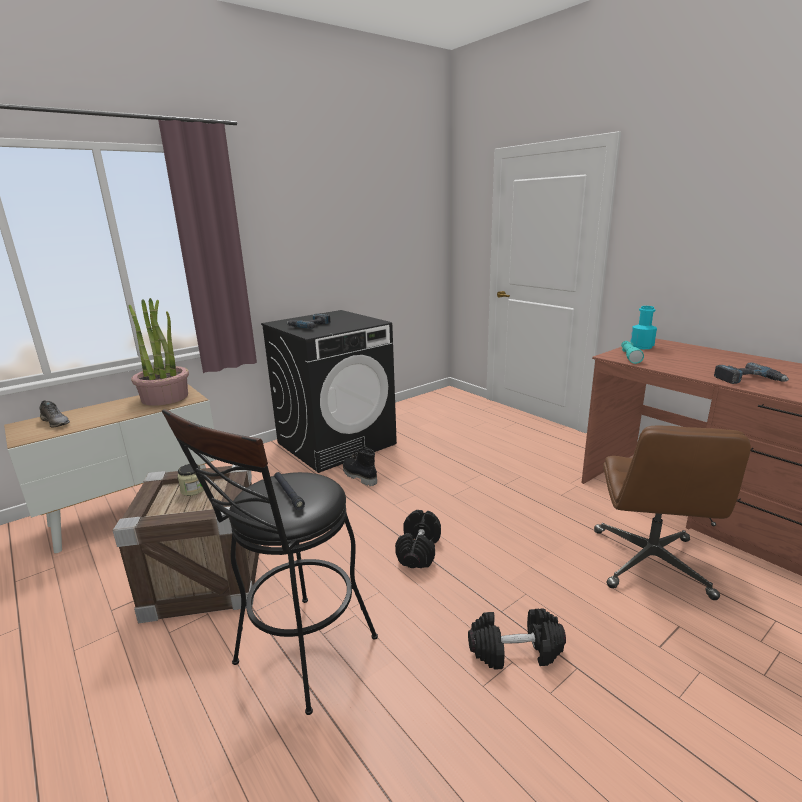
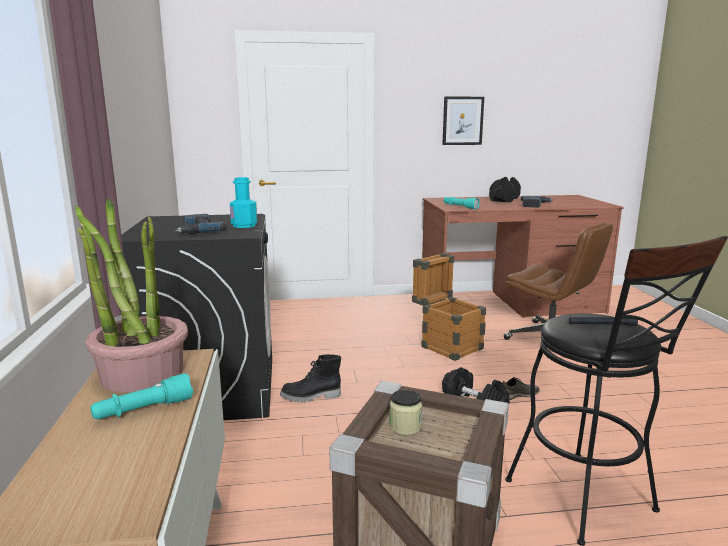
camera: 60 degrees left, 5 degrees down
(56, 422) = (85, 477): grey shoe -> grey shoe (518, 395)
(121, 411) = (144, 410): none -> turquoise flashlight
(515, 652) = (616, 406): black dumbbell -> black dumbbell (504, 199)
(527, 502) = (446, 345): none -> crate
(641, 347) = (442, 202): turquoise bottle -> turquoise bottle (244, 225)
(725, 241) = (462, 121): none -> picture

